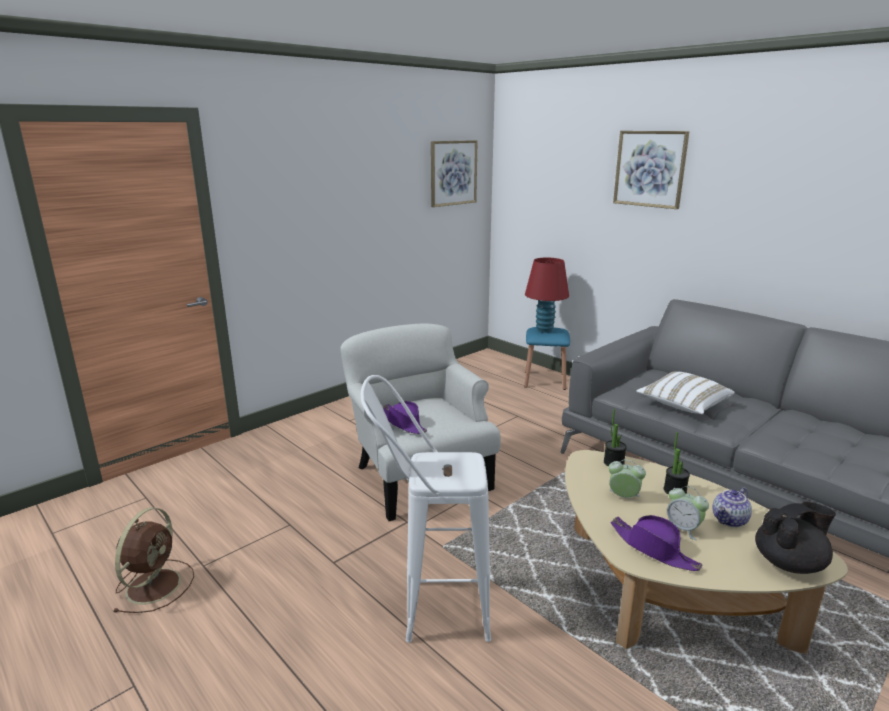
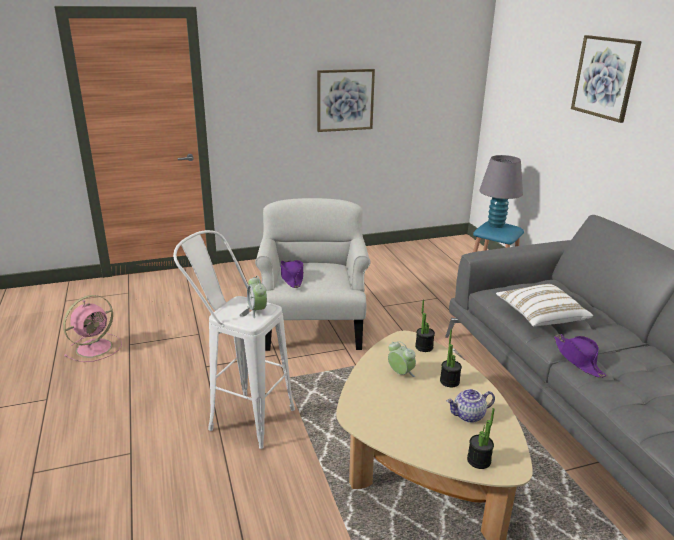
camera: 25 degrees right, 5 degrees up
(155, 584) = (96, 347): brown fan -> pink fan
(453, 173) = (439, 65): picture -> picture (345, 100)
(544, 330) = (496, 225): red table lamp -> grey table lamp
(654, 549) = (378, 415): purple hat -> purple hat (578, 359)
(683, 529) = (420, 409): alarm clock -> alarm clock (257, 311)
(789, 563) = (478, 460): black teapot -> potted plant

